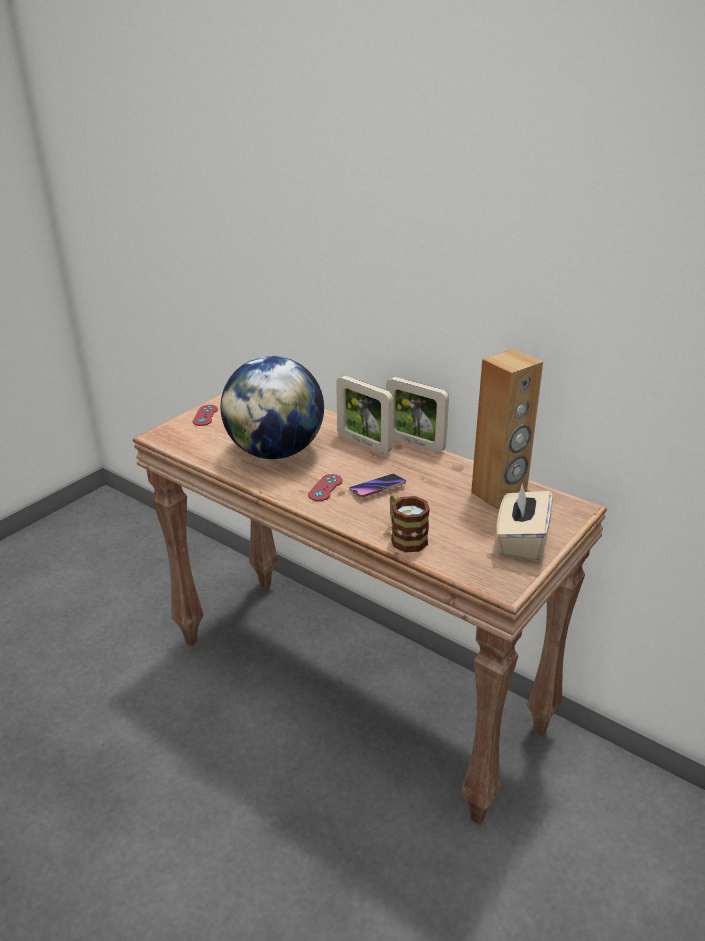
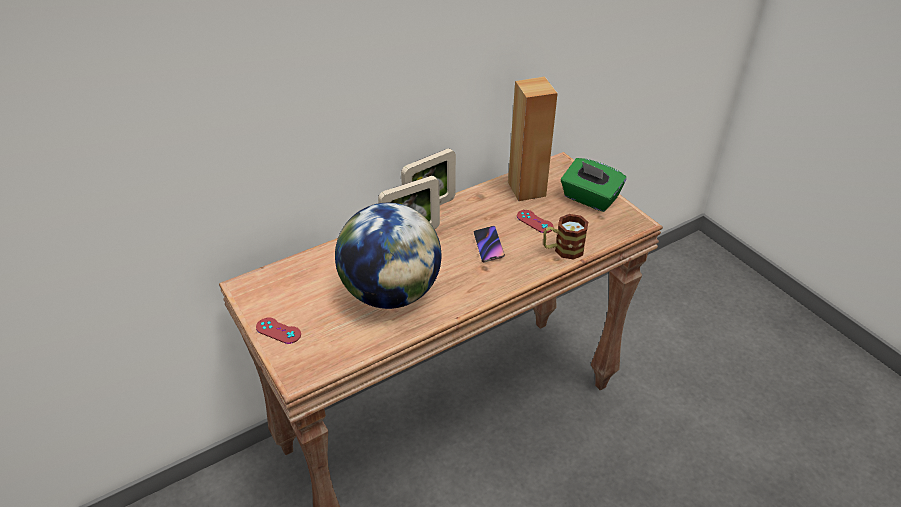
camera: 70 degrees left, 10 degrees up
(325, 488) = (472, 275): red game controller -> red game controller (534, 221)
(521, 541) = (589, 198): beige tissue box -> green tissue box

